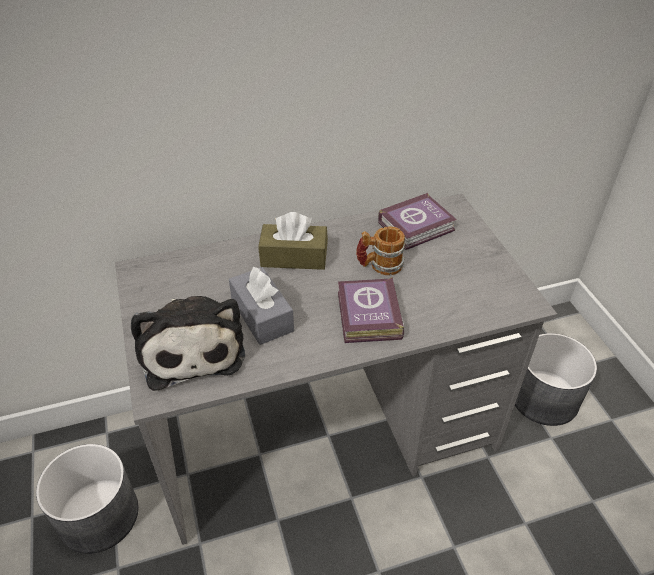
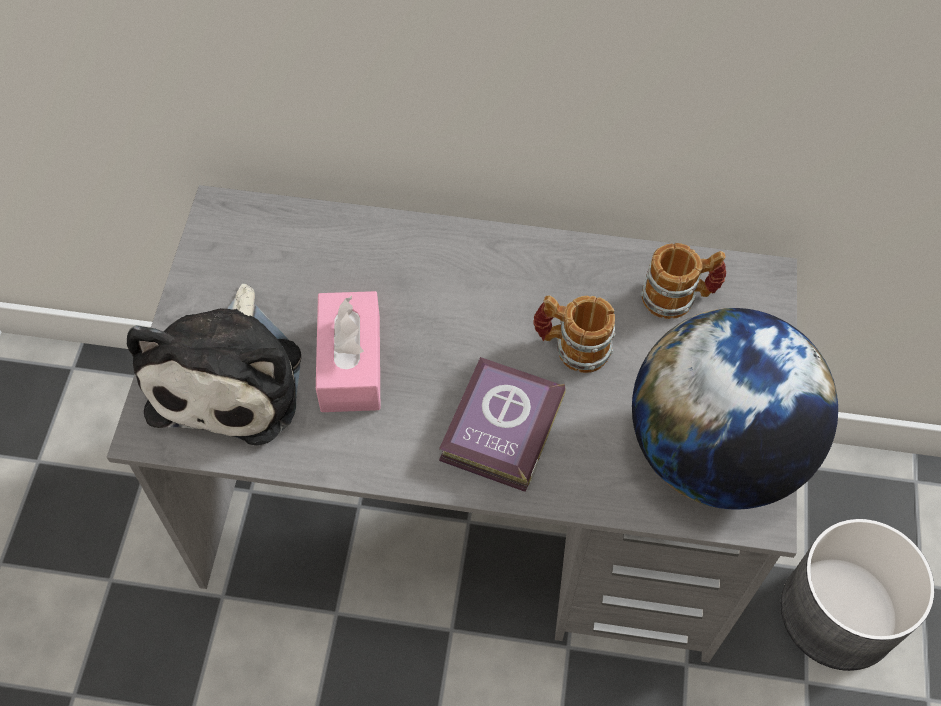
camera: 25 degrees right, 15 degrees up
(99, 514) = (117, 496): grey planter -> none
(262, 315) = (350, 363): grey tissue box -> pink tissue box
(294, 257) = (452, 278): brown tissue box -> none
(418, 226) = (679, 297): book -> mug
(485, 285) = (714, 452): none -> globe

